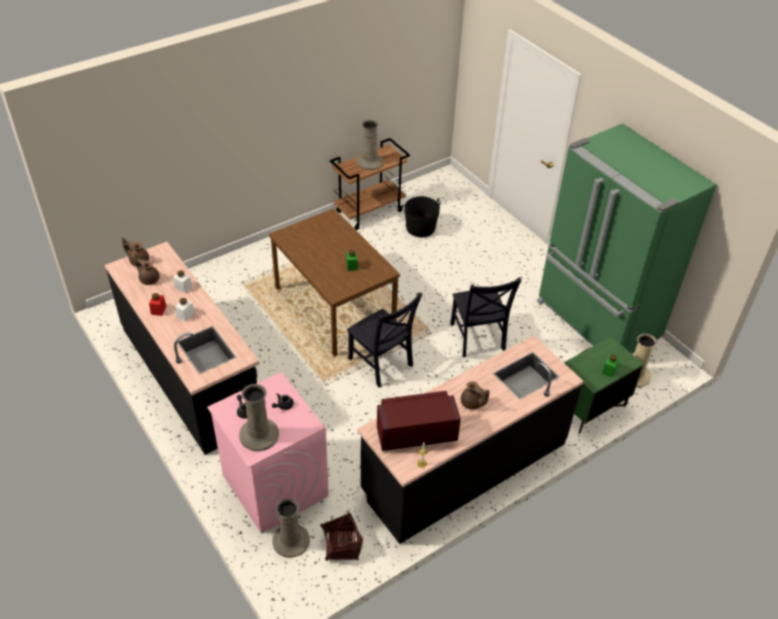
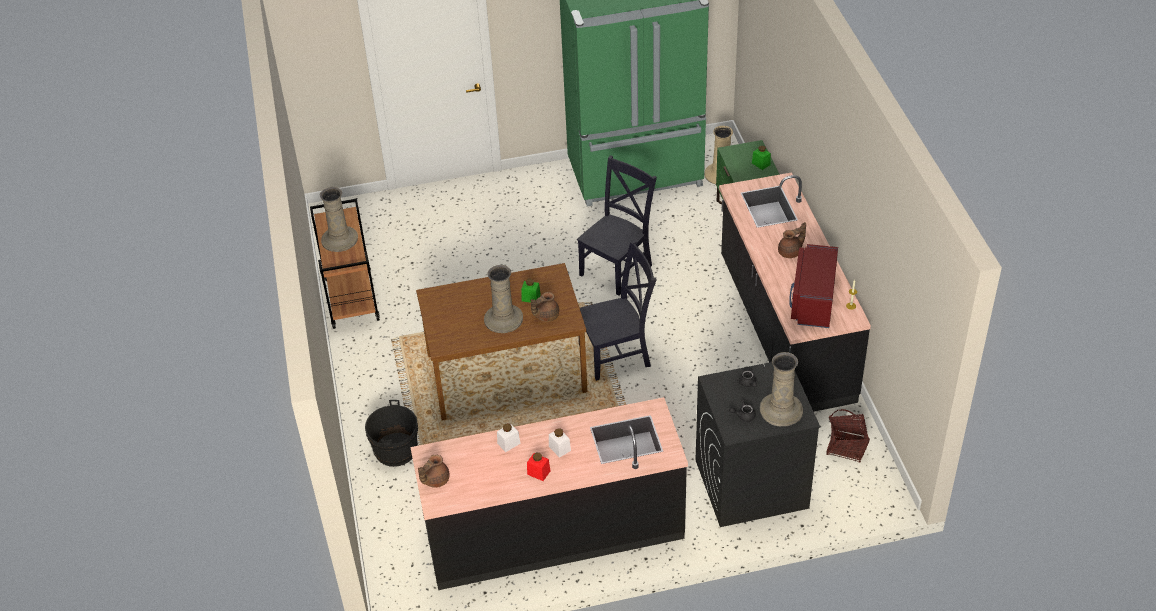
camera: 65 degrees left, 0 degrees up
(149, 279) = (476, 474): brown teapot -> brown teapot (546, 315)
(274, 485) = (750, 484): pink washing machine -> black washing machine
(291, 540) = (826, 485): beige vase -> beige vase (503, 319)
(420, 228) = (411, 262): black bucket -> black bucket (395, 450)
(477, 338) = (617, 268): black chair -> black chair turned 60 degrees counterclockwise

